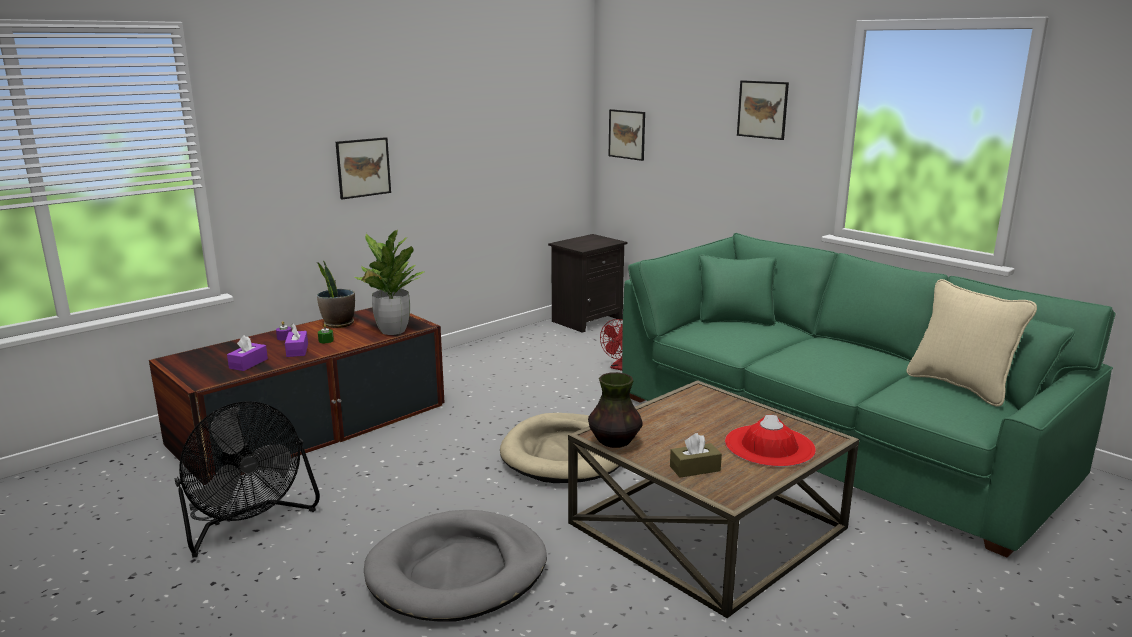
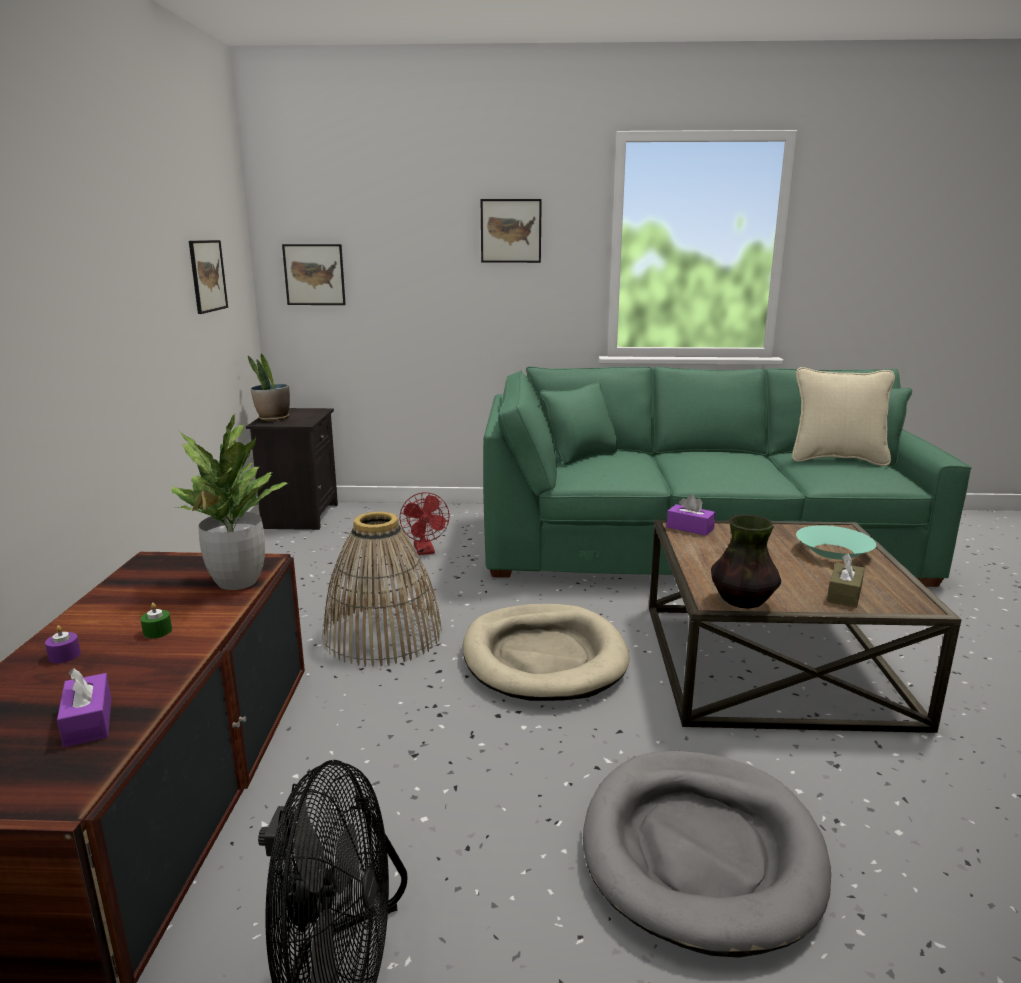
camera: 45 degrees left, 0 degrees up
(297, 350) = (138, 664): purple tissue box -> purple tissue box (690, 528)
(338, 324) = (122, 602): potted plant -> potted plant (273, 419)
(363, 167) = (56, 329): picture -> picture (207, 276)
(507, 404) = (382, 635): none -> basket
(769, 446) = (833, 551): red hat -> turquoise bowl

